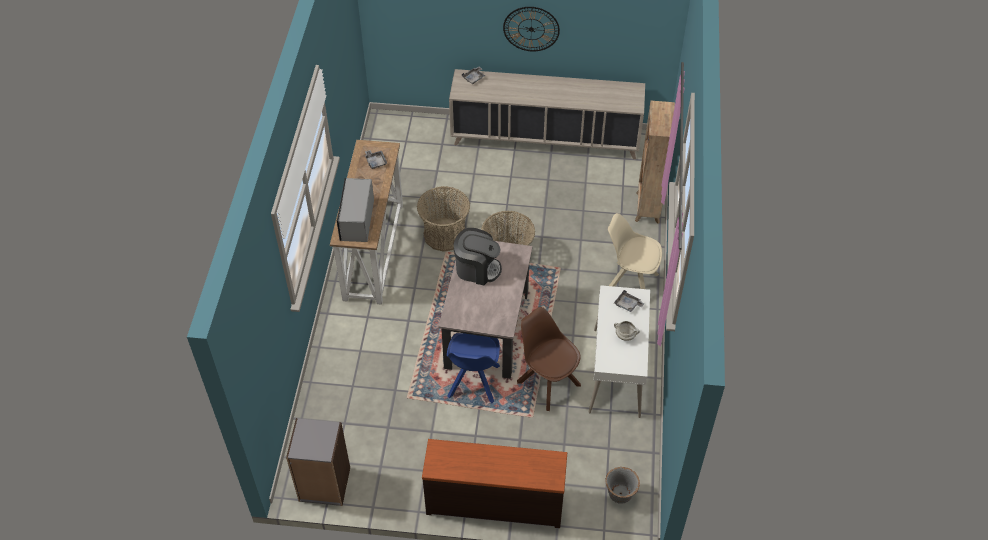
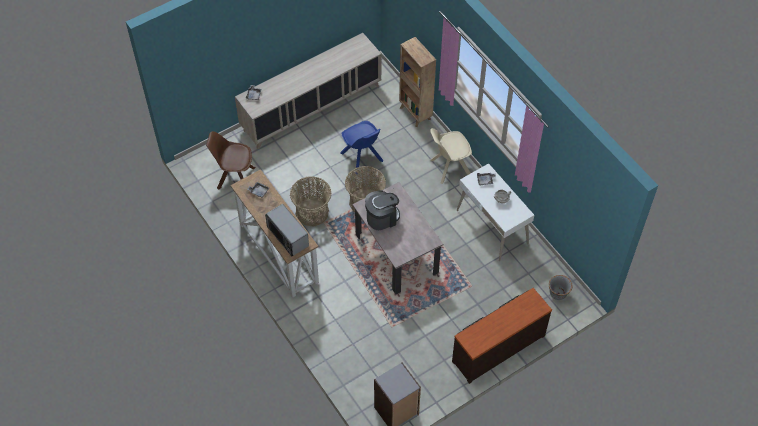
camera: 40 degrees left, 5 degrees up
(473, 382) = (420, 290): blue chair -> blue chair (362, 158)
(531, 29) = (282, 39): wall clock -> none
(547, 382) = (460, 260): brown chair -> brown chair (235, 177)

